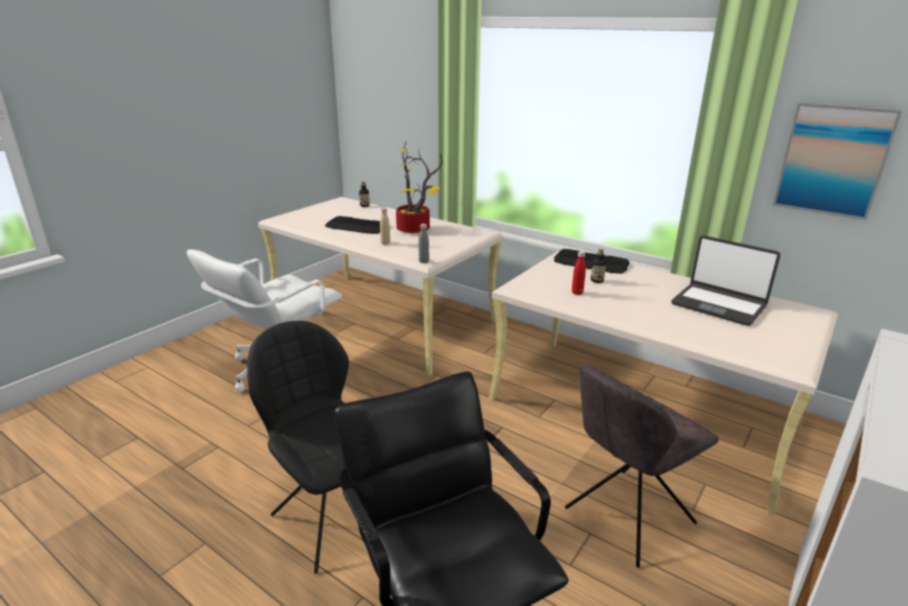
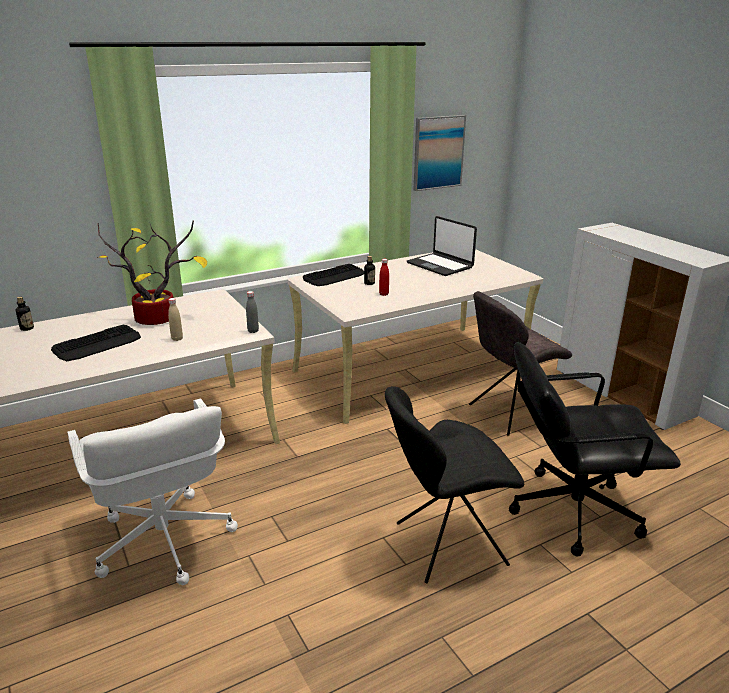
camera: 65 degrees left, 0 degrees up
(625, 517) = (510, 413): grey chair -> grey chair turned 75 degrees clockwise
(718, 305) = (440, 265): laptop -> laptop turned 75 degrees clockwise

